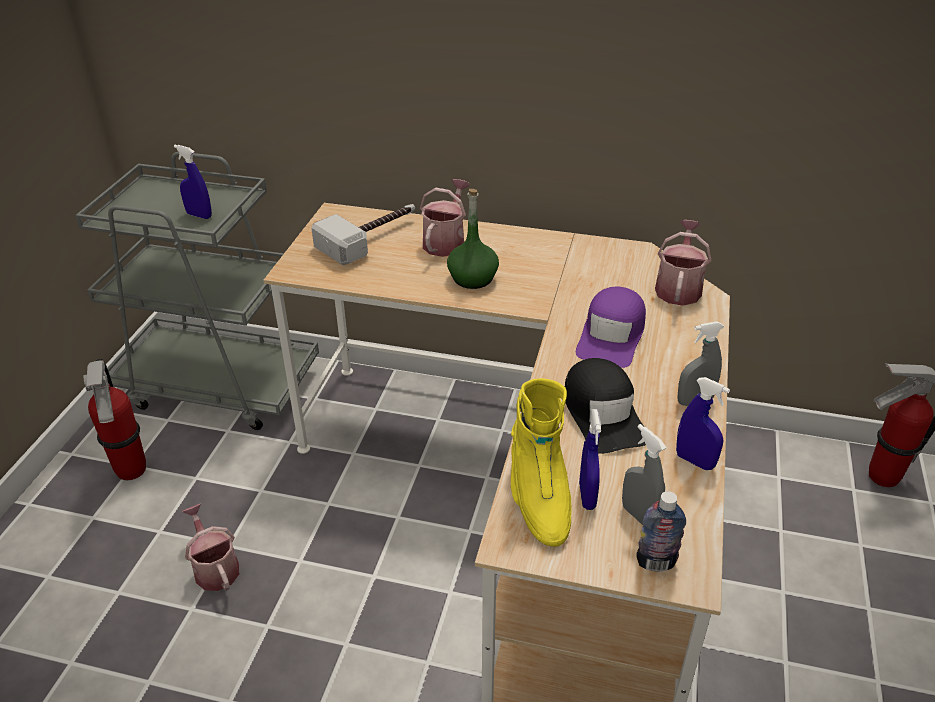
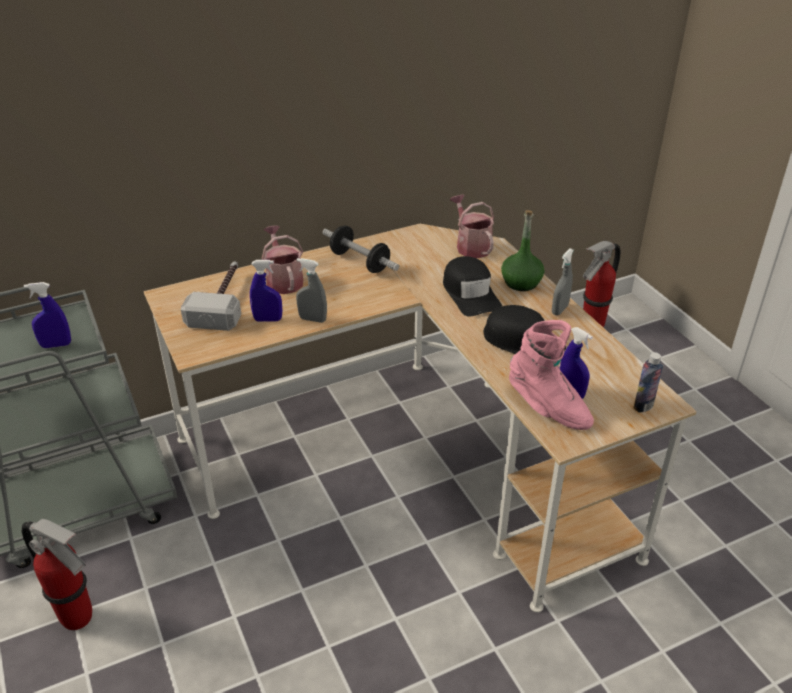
camera: 40 degrees left, 0 degrees up
(214, 567) = (241, 637): watering can -> none
(473, 278) = (337, 297): green bottle -> green bottle (521, 282)
(538, 255) = (360, 262): none -> dumbbell
(538, 497) = (548, 408): yellow boot -> pink boot
(612, 336) = (470, 294): purple cap -> black cap
(639, 516) = (607, 387): grey spray bottle -> grey spray bottle (312, 319)
(694, 461) = (598, 343): blue spray bottle -> blue spray bottle (268, 319)

